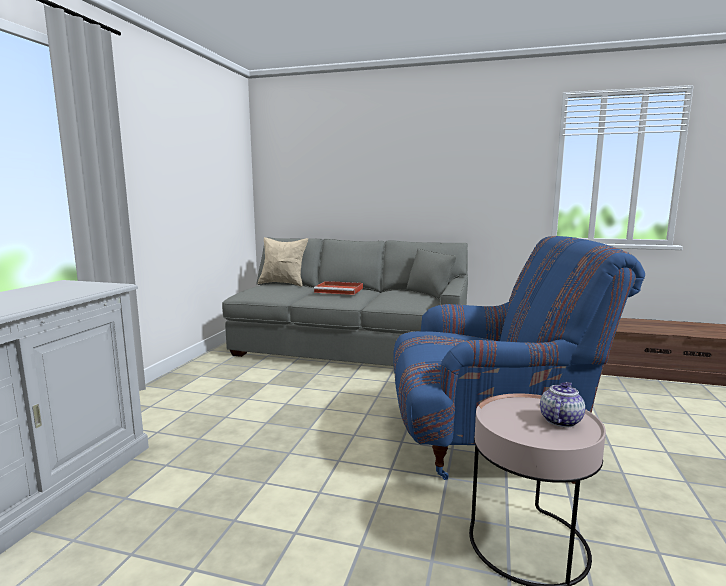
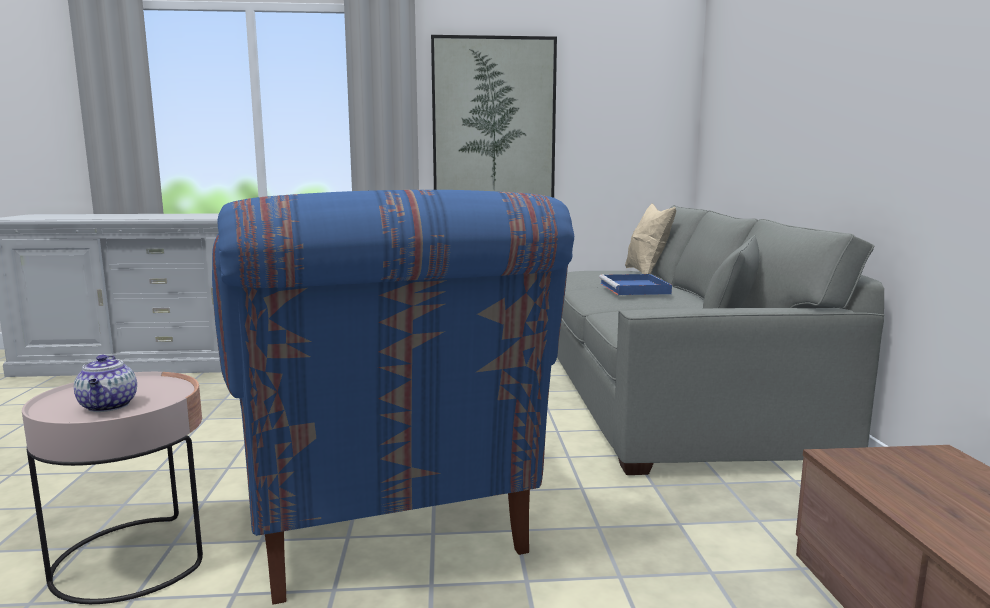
camera: 70 degrees right, 0 degrees up
(162, 177) = (494, 123): none -> picture
(340, 290) = (635, 288): red tray -> blue tray
(560, 420) = (109, 406): teapot -> teapot turned 60 degrees clockwise

